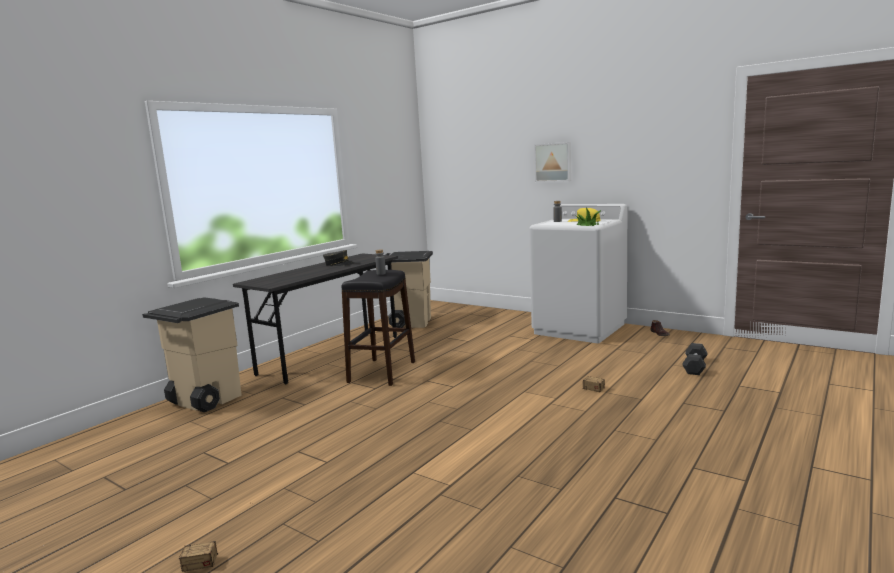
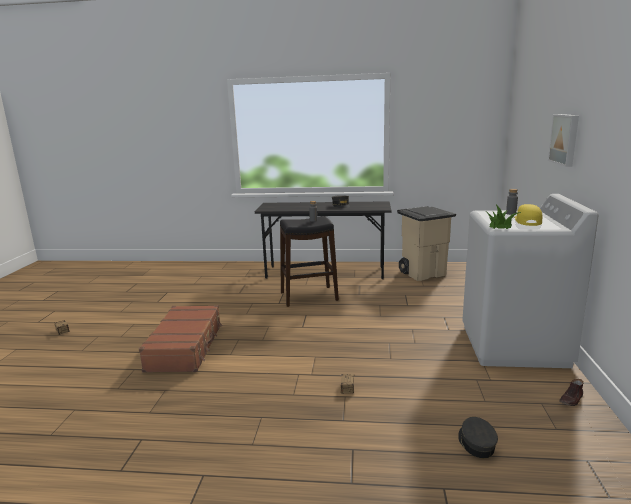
camera: 60 degrees right, 5 degrees up
(204, 400) = (228, 269): beige trash can -> none
(419, 453) = (186, 347): none -> brown suitcase
(694, 367) = (476, 443): grey dumbbell -> grey cap

